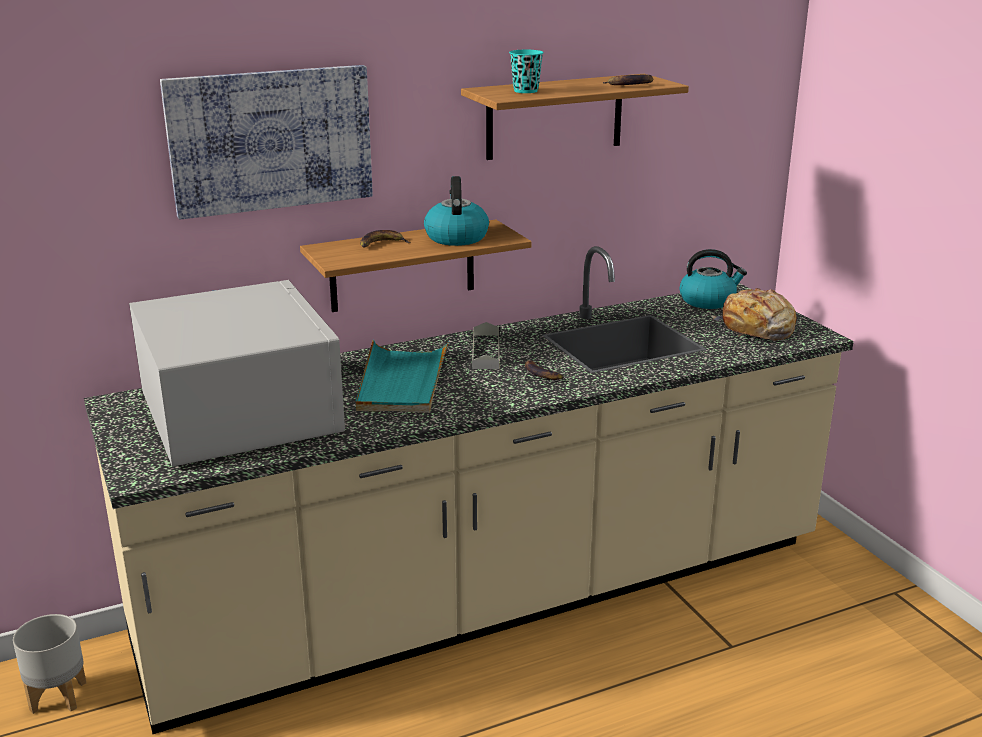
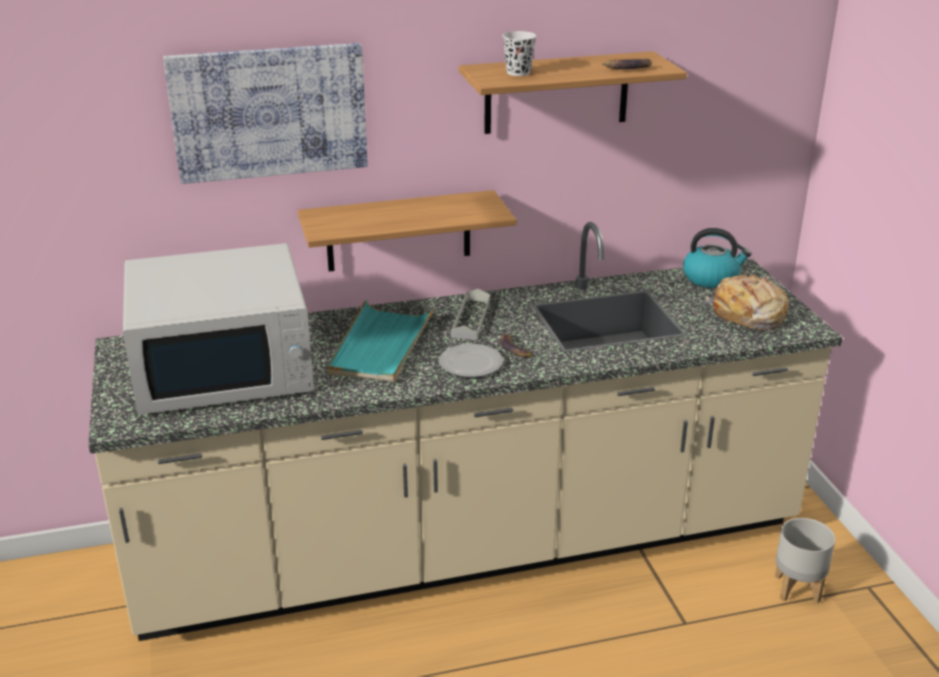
camera: 10 degrees right, 5 degrees up
(59, 696) = (69, 595): grey planter -> grey planter (798, 588)
(240, 412) = (224, 366): white microwave -> white microwave turned 90 degrees clockwise
(381, 244) = (373, 213): banana -> none
(456, 237) = (446, 210): kettle -> none
(502, 390) = (471, 364): none -> plate
(525, 91) = (518, 72): turquoise cup -> white cup

